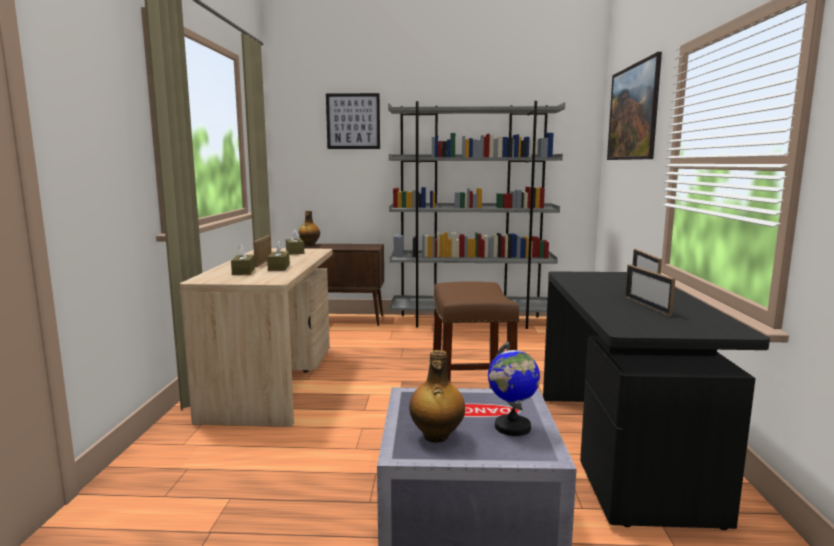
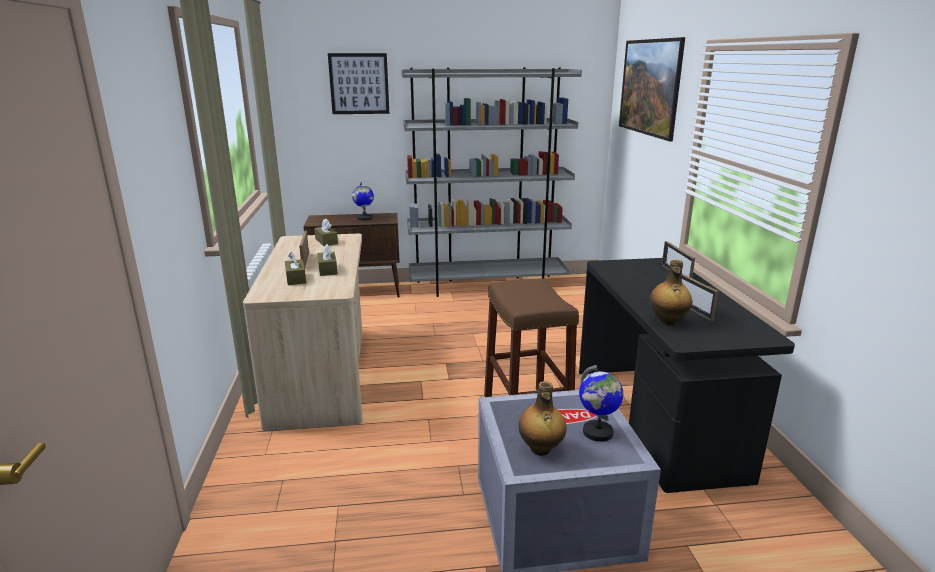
camera: 10 degrees left, 10 degrees up
(309, 245) = (320, 218): bottle -> bottle (667, 321)
(350, 246) = (364, 218): none -> globe

